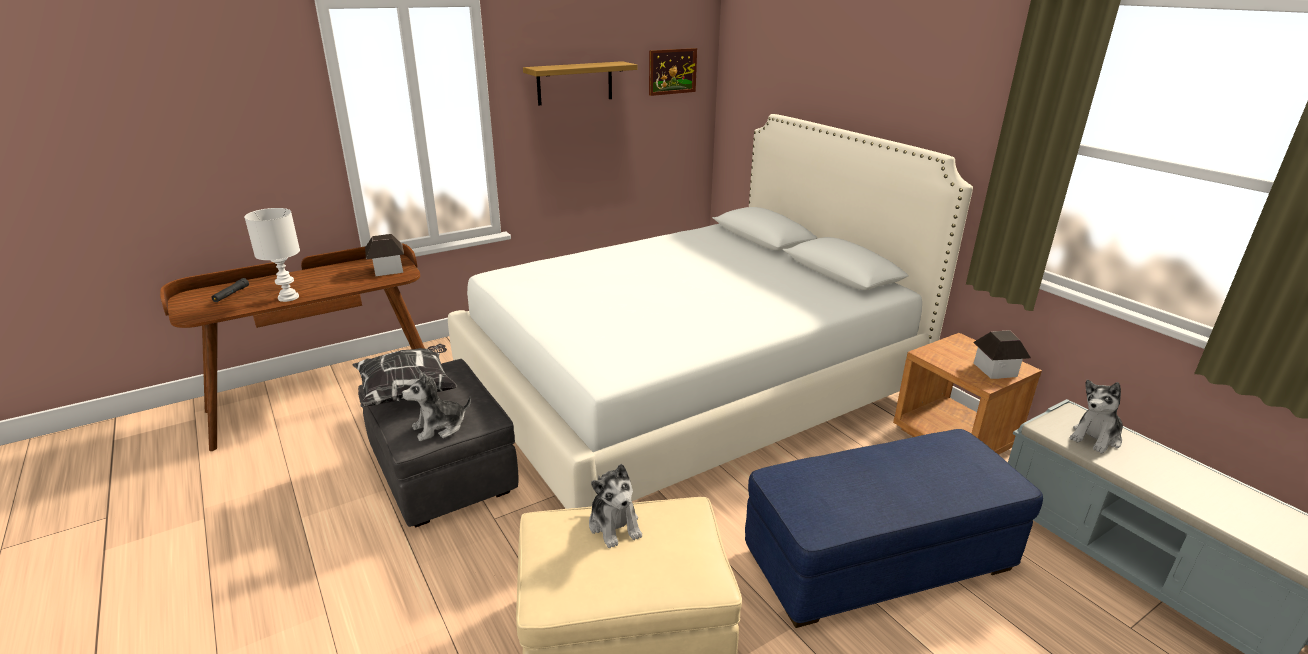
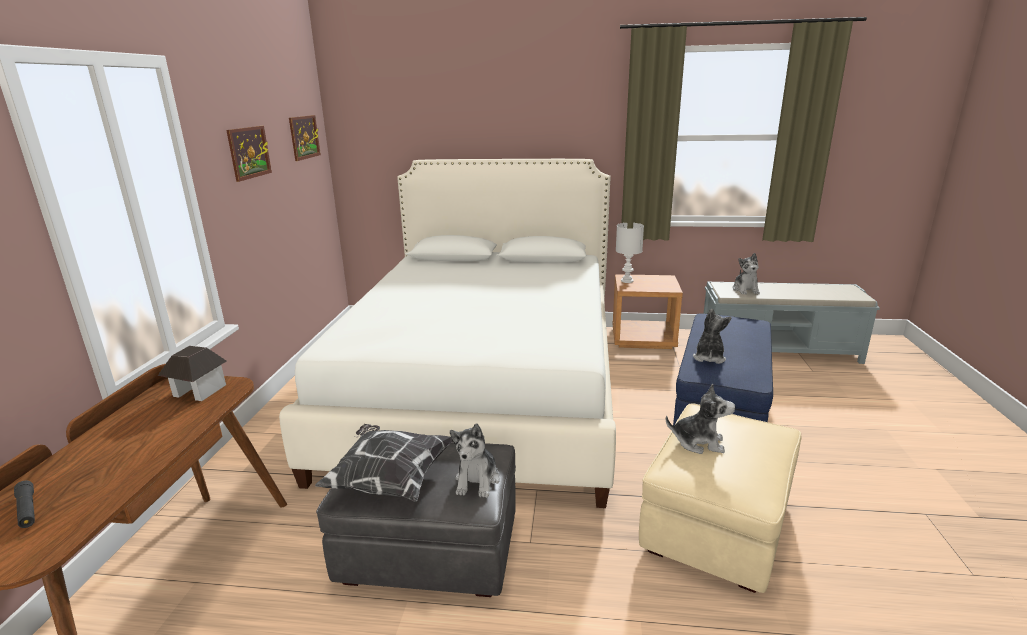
camera: 50 degrees left, 5 degrees down
(288, 298) = (140, 466): white table lamp -> white table lamp (627, 281)
(575, 83) = (249, 152): shelf -> picture
(826, 473) = (708, 357): none -> plush toy
(996, 370) = (662, 282): toy house -> none

